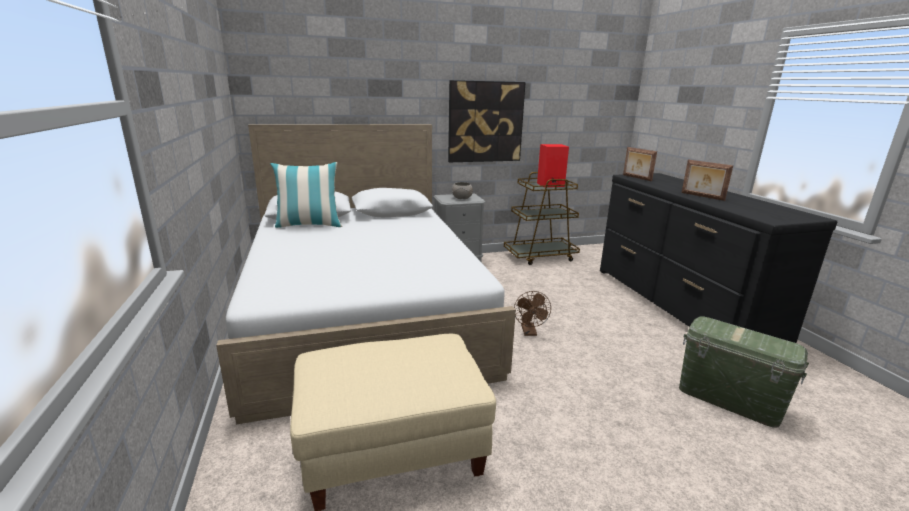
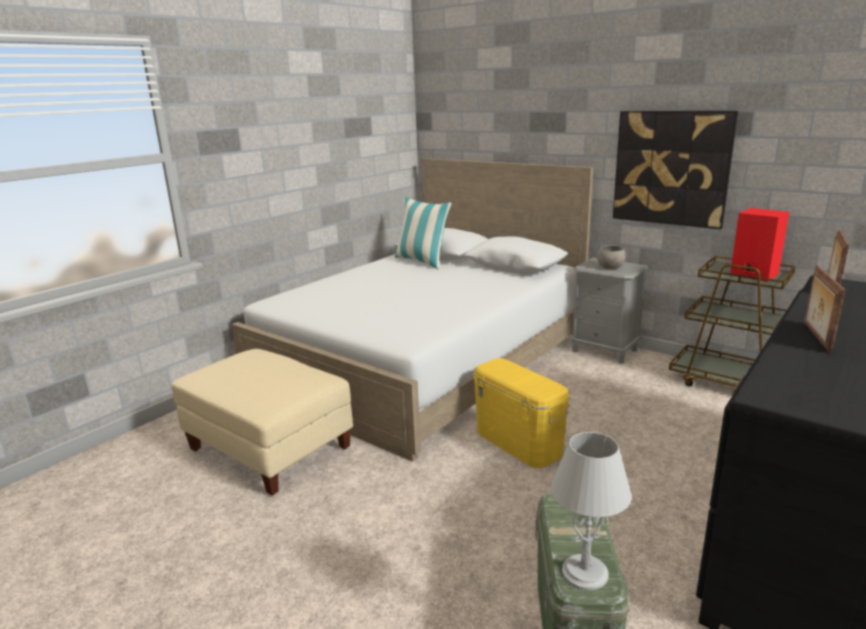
camera: 55 degrees right, 0 degrees up
(529, 332) = (518, 442): brown fan -> yellow storage box
(781, 347) = (584, 573): none -> grey table lamp

